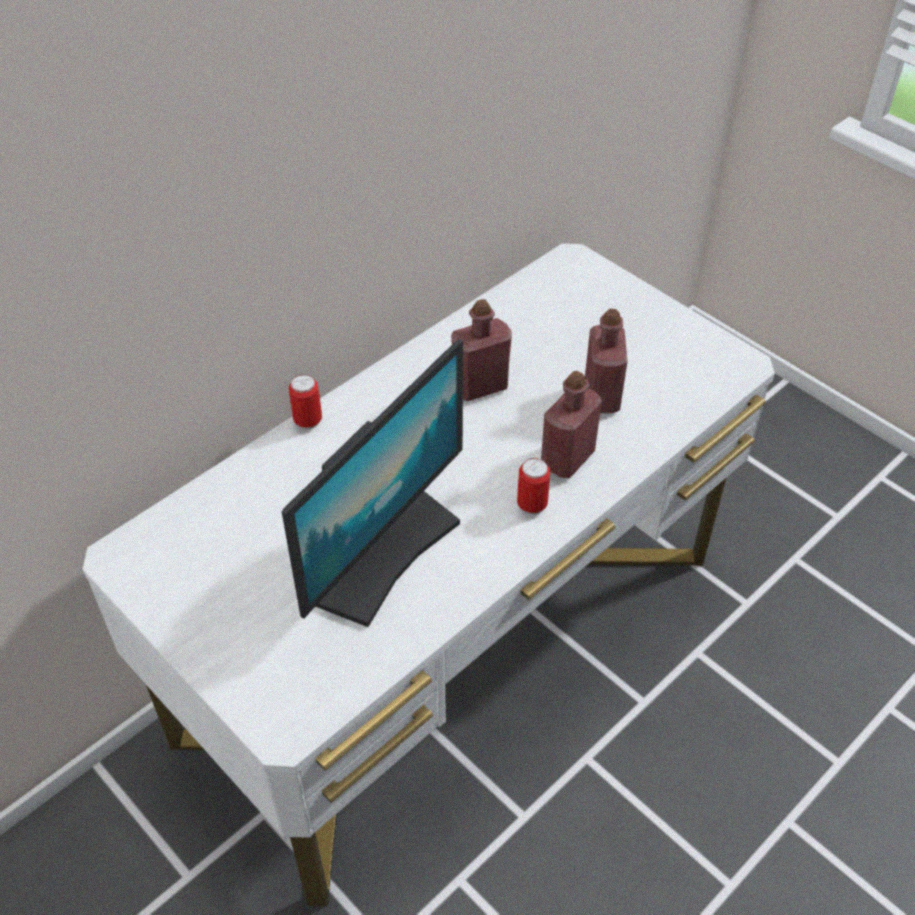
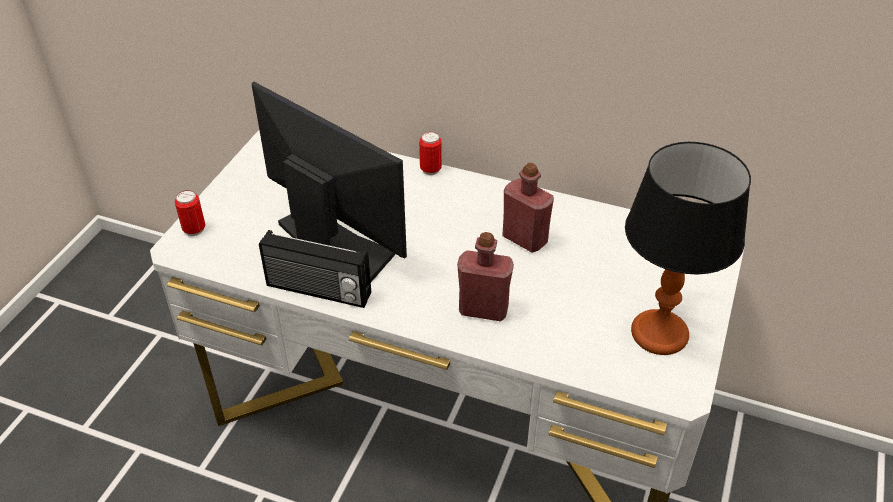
camera: 65 degrees right, 5 degrees down
(384, 555) = (333, 244): monitor -> monitor turned 150 degrees counterclockwise
(458, 594) = (318, 291): none -> radio
(532, 505) = (423, 304): can -> can (194, 230)
(601, 397) = (566, 310): red bottle -> none
(665, 347) = (658, 334): none -> table lamp

